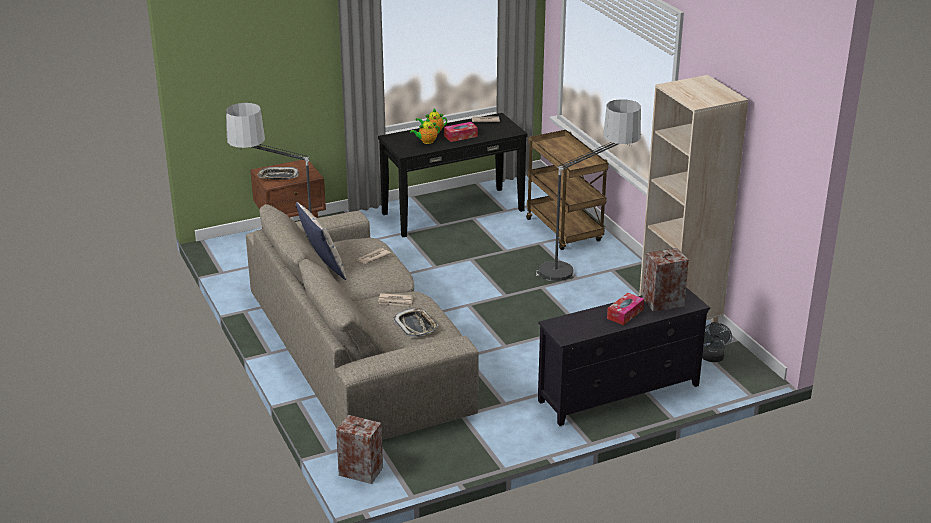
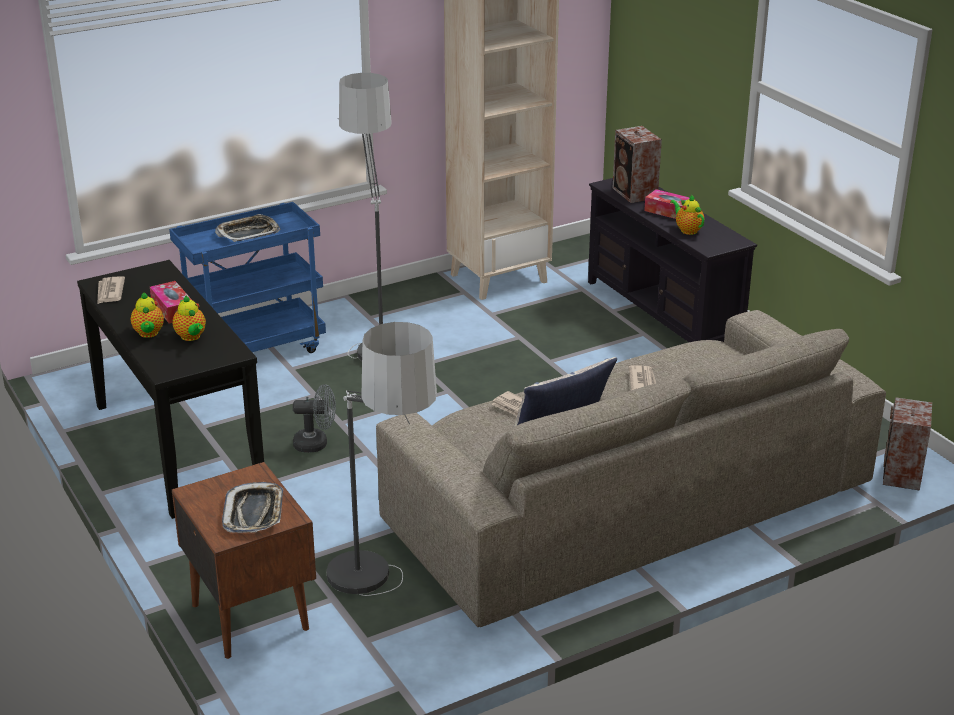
camera: 95 degrees left, 0 degrees up
(416, 325) = (701, 363): tray -> tray (248, 233)
(565, 231) = (255, 350): brown cart -> blue cart
(588, 318) = (687, 230): none -> teapot
(712, 358) = (571, 262): grey fan -> grey fan (316, 444)

